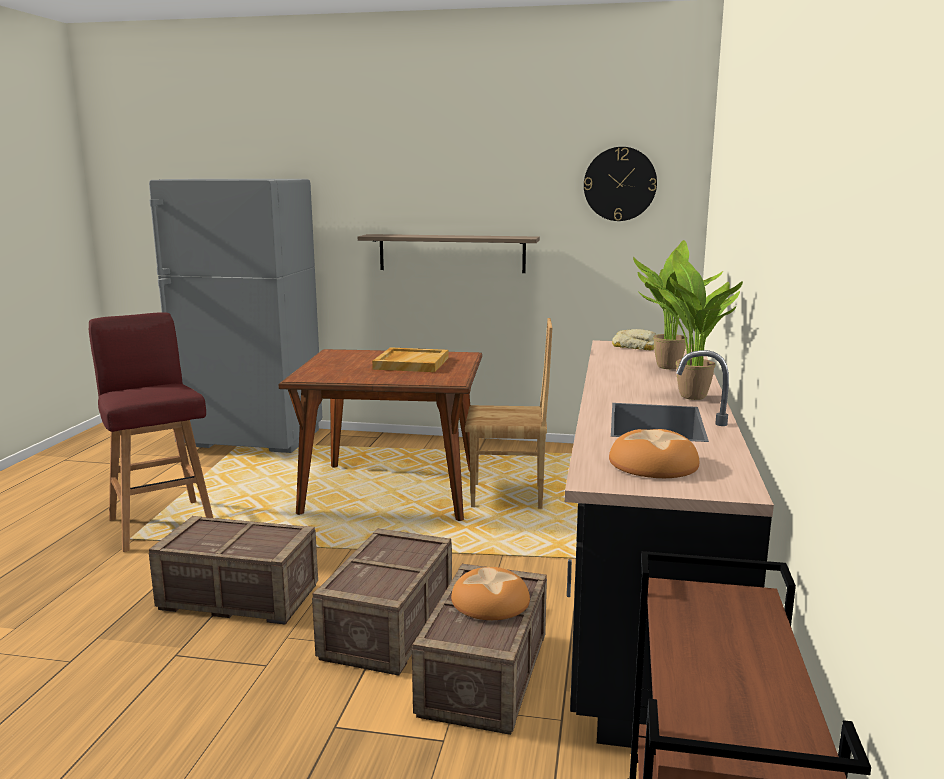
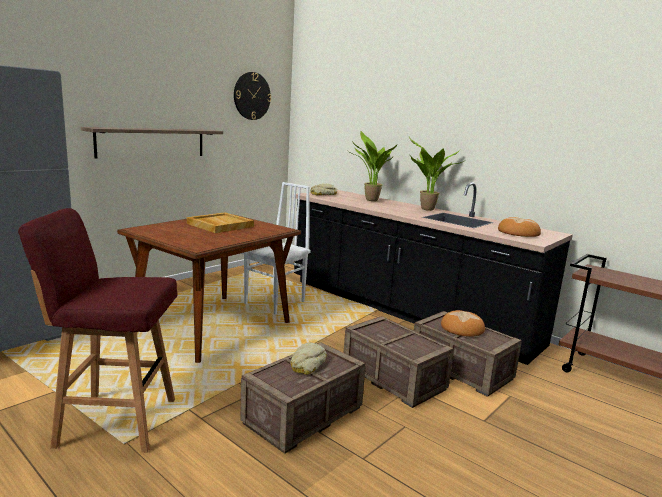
camera: 60 degrees left, 0 degrees up
(247, 535) = (307, 363): none -> bread
(508, 497) = (276, 303): brown chair -> white chair

